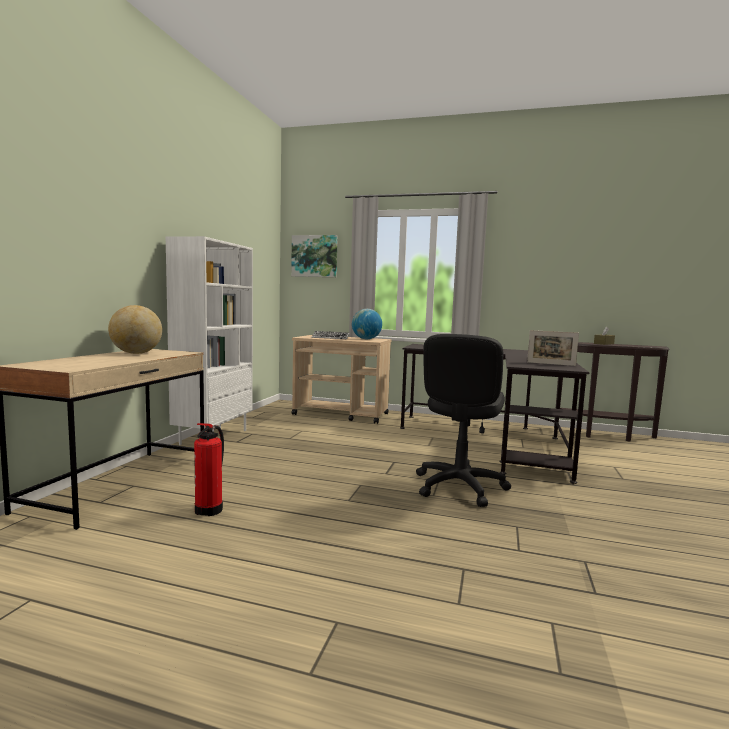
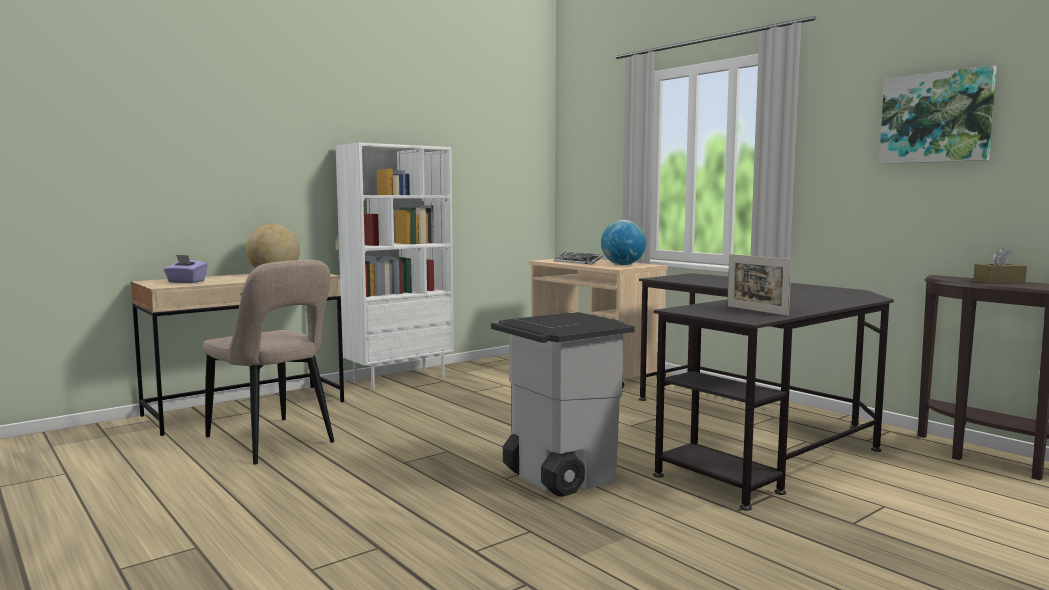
camera: 35 degrees right, 0 degrees up
(76, 364) = (186, 282): none -> purple tissue box
(210, 509) = (273, 442): fire extinguisher -> beige chair
(314, 256) = (590, 145): picture -> picture (936, 118)
(459, 486) = (558, 477): black office chair -> grey trash can

